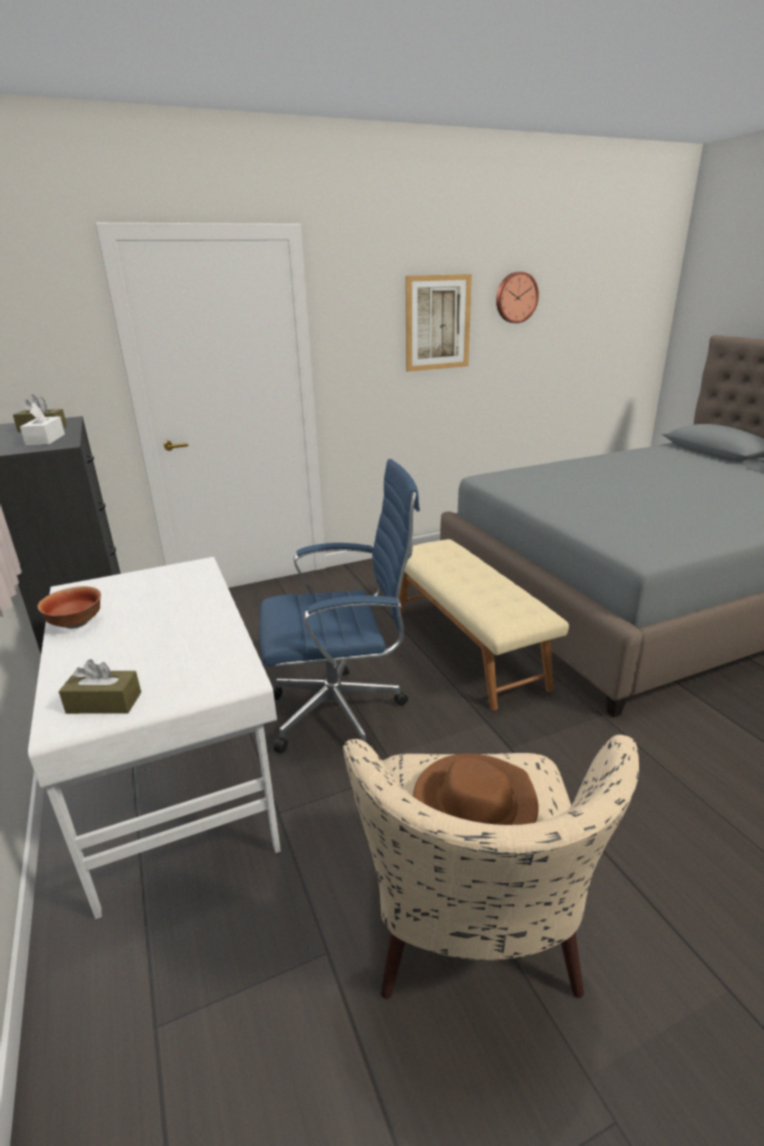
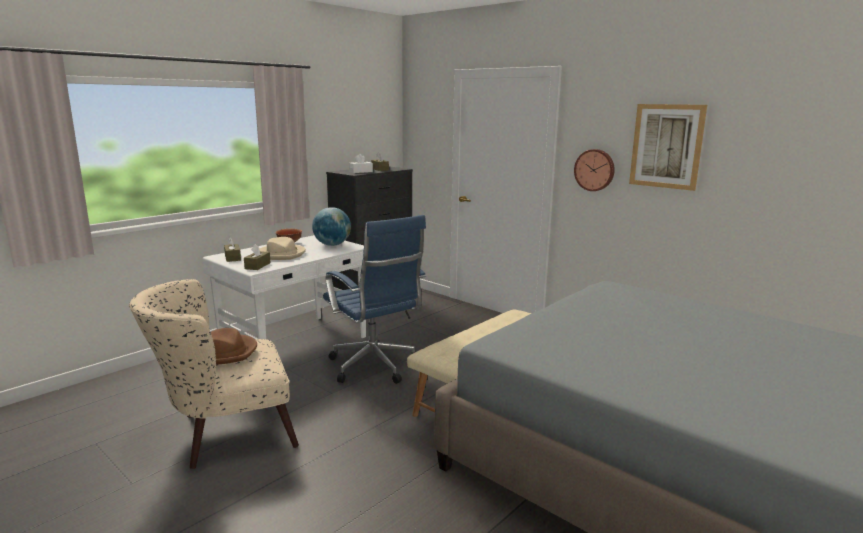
camera: 65 degrees right, 10 degrees down
(154, 584) = (332, 245): none -> globe
(155, 639) = (282, 254): none -> beige hat
(211, 673) = (257, 266): none -> brown tissue box
(515, 297) = (765, 130): wall clock -> wall clock (595, 170)

